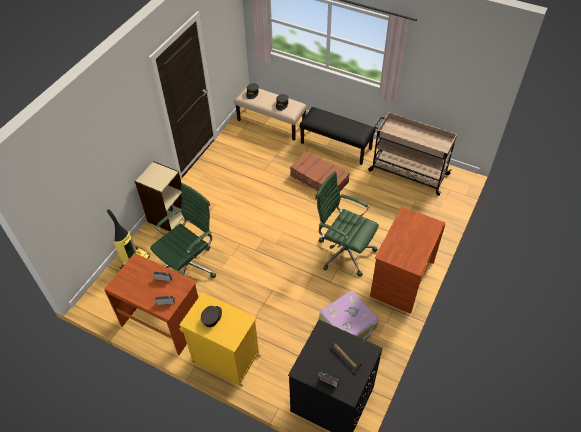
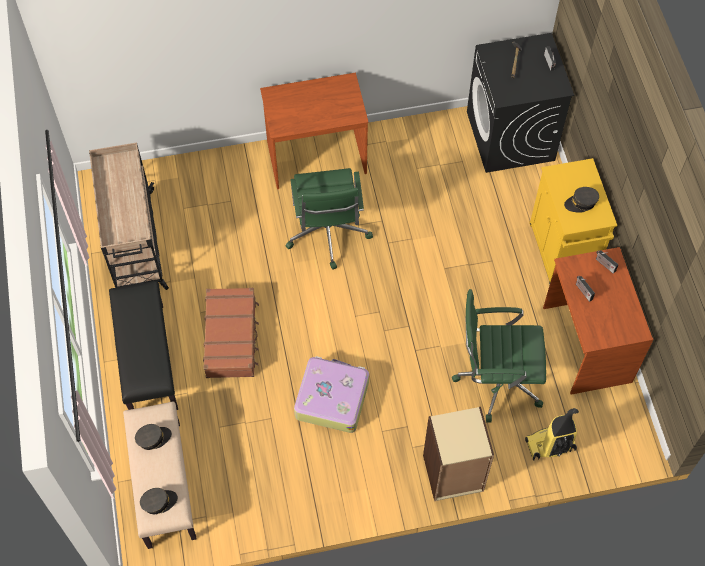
camera: 130 degrees left, 10 degrees up
(348, 323) = (417, 172): suitcase -> suitcase (331, 398)

